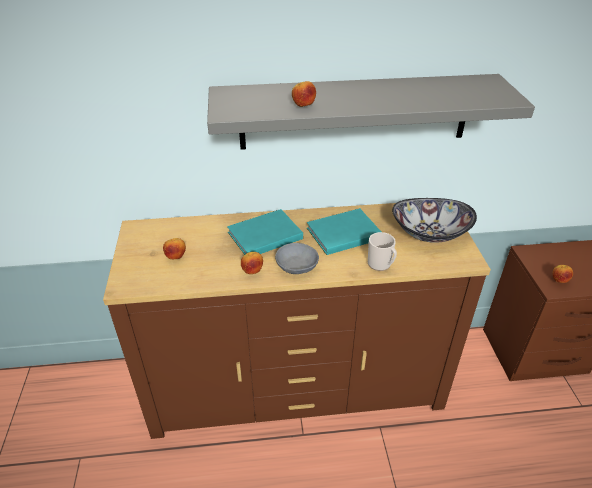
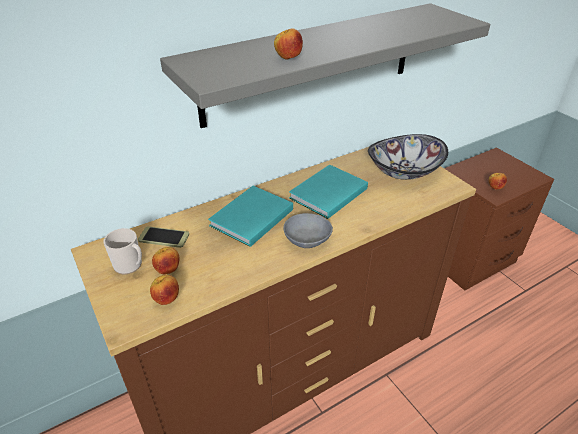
camera: 25 degrees left, 0 degrees up
(189, 231) = (164, 237): none -> phone
(252, 271) = (265, 258): apple -> apple (166, 299)
(381, 265) = (384, 213): mug -> mug (130, 265)

